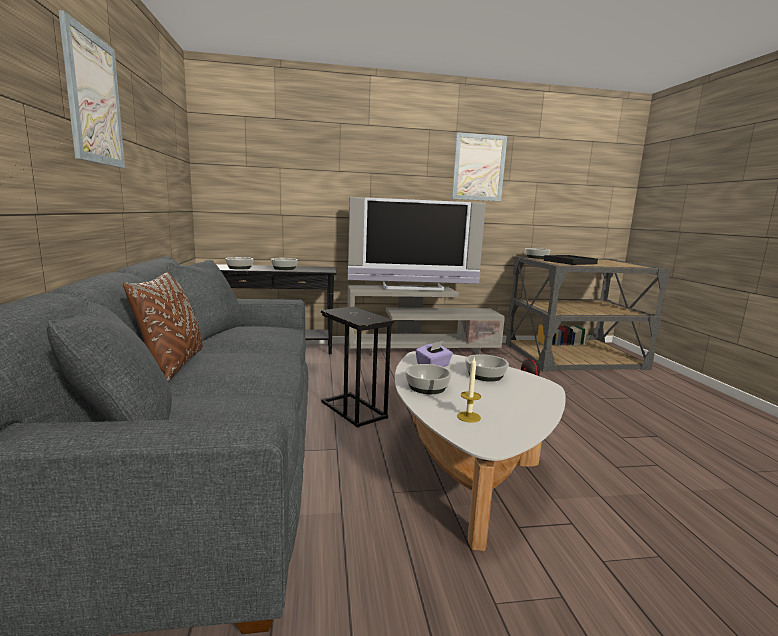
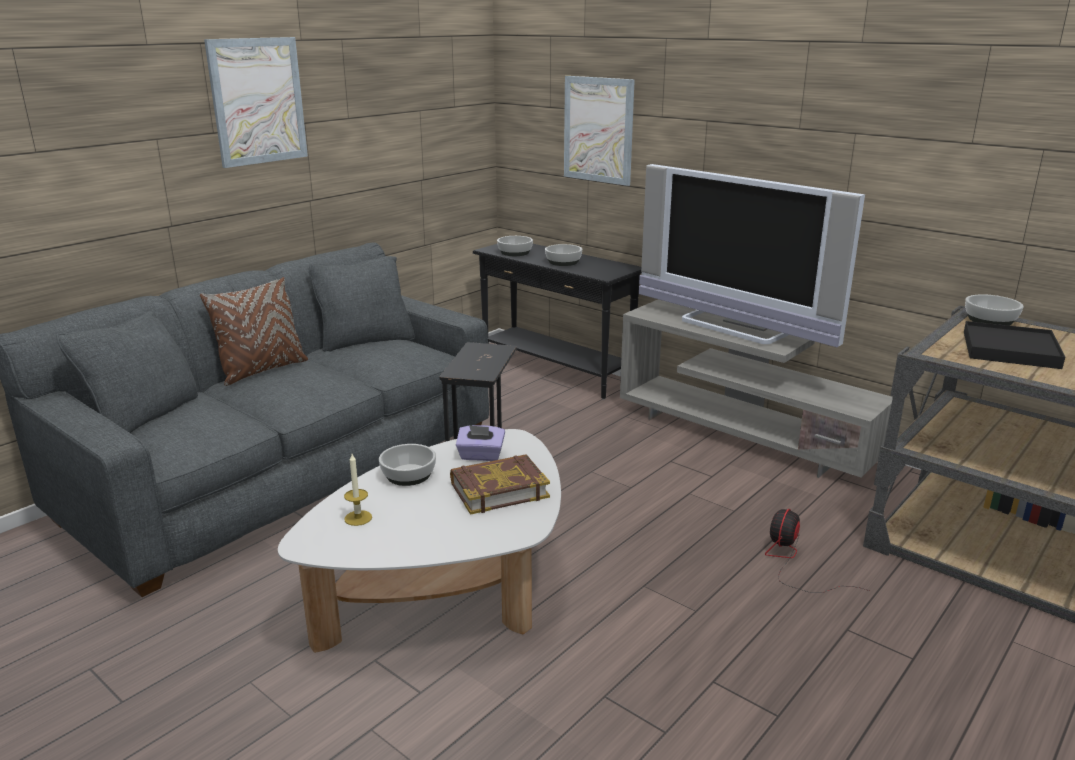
camera: 50 degrees right, 10 degrees up
(478, 167) = (901, 115): picture -> picture (598, 130)
(485, 375) = (499, 489): bowl -> book

